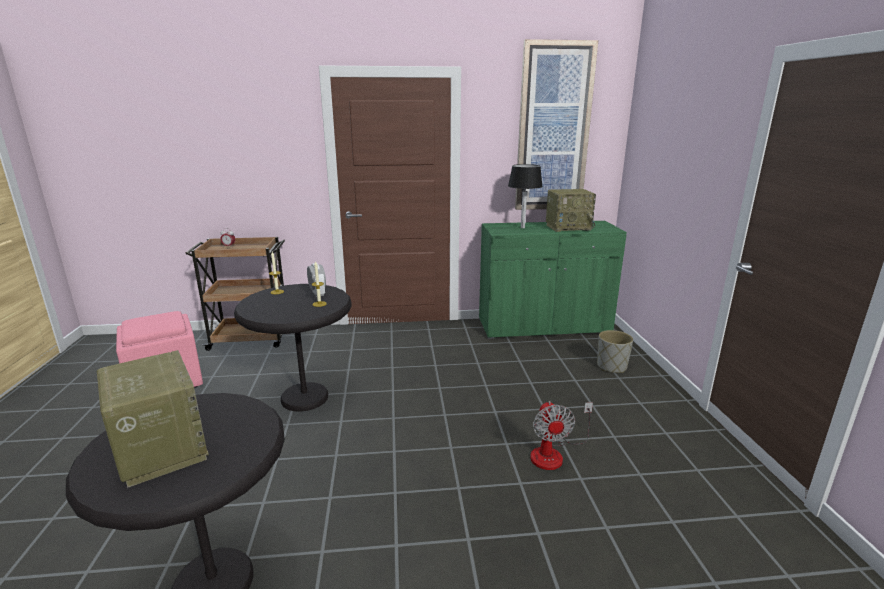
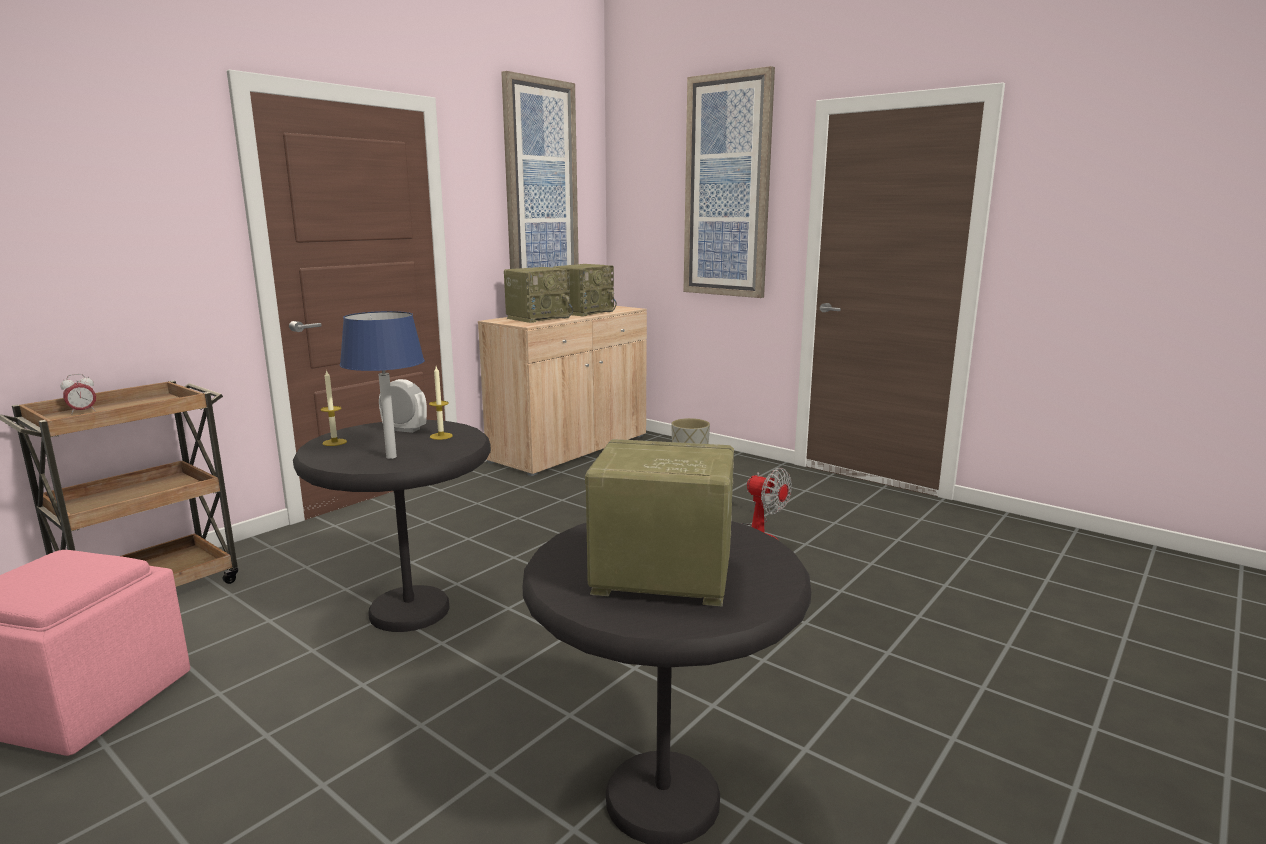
camera: 45 degrees left, 5 degrees down
(271, 310) = (391, 457): none -> blue table lamp
(522, 227) = (538, 318): black table lamp -> radio
(543, 326) = (570, 448): green cabinet -> beige cabinet
(696, 133) = (727, 187): none -> picture

